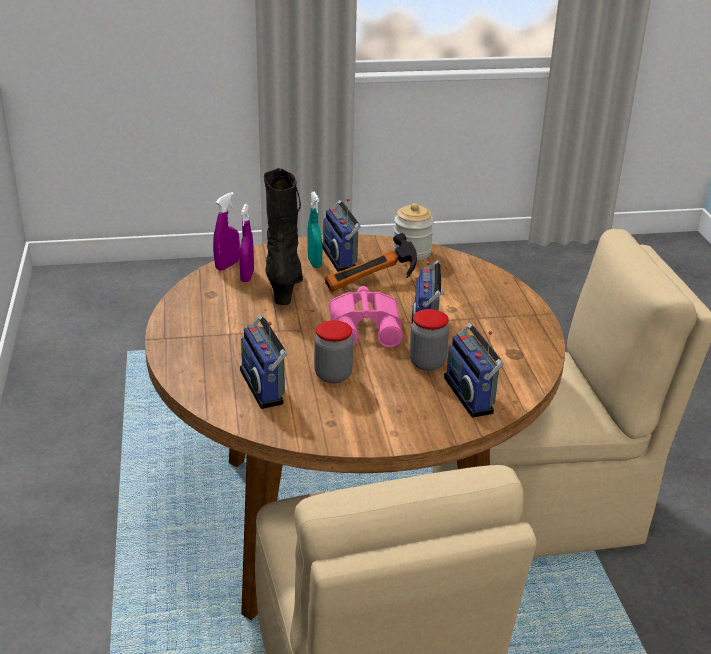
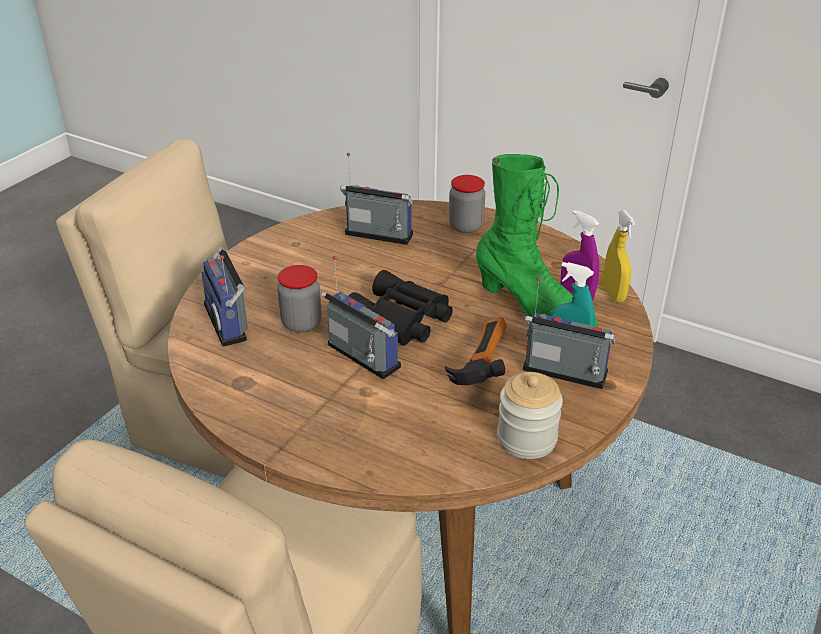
camera: 130 degrees right, 5 degrees up
(227, 265) = (613, 294): purple spray bottle -> yellow spray bottle
(284, 286) = (533, 309): black boot -> green boot
(333, 375) = (350, 270): jar -> jar (466, 226)
(366, 327) = (400, 320): pink binoculars -> black binoculars
(472, 394) = (229, 321): radio -> radio turned 135 degrees counterclockwise

